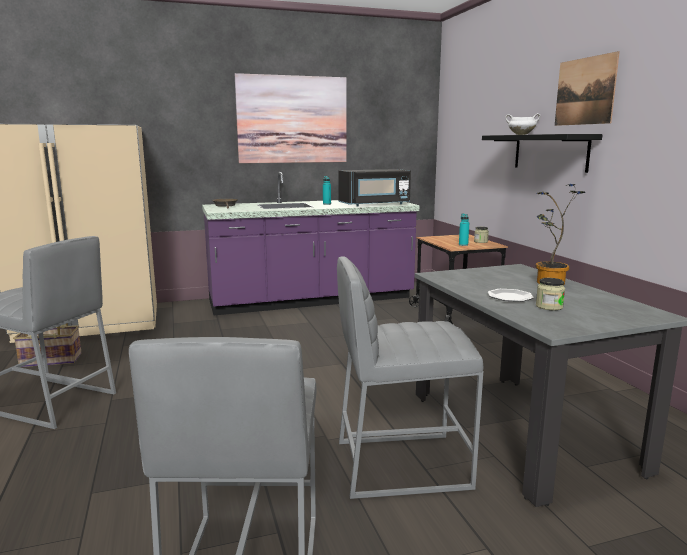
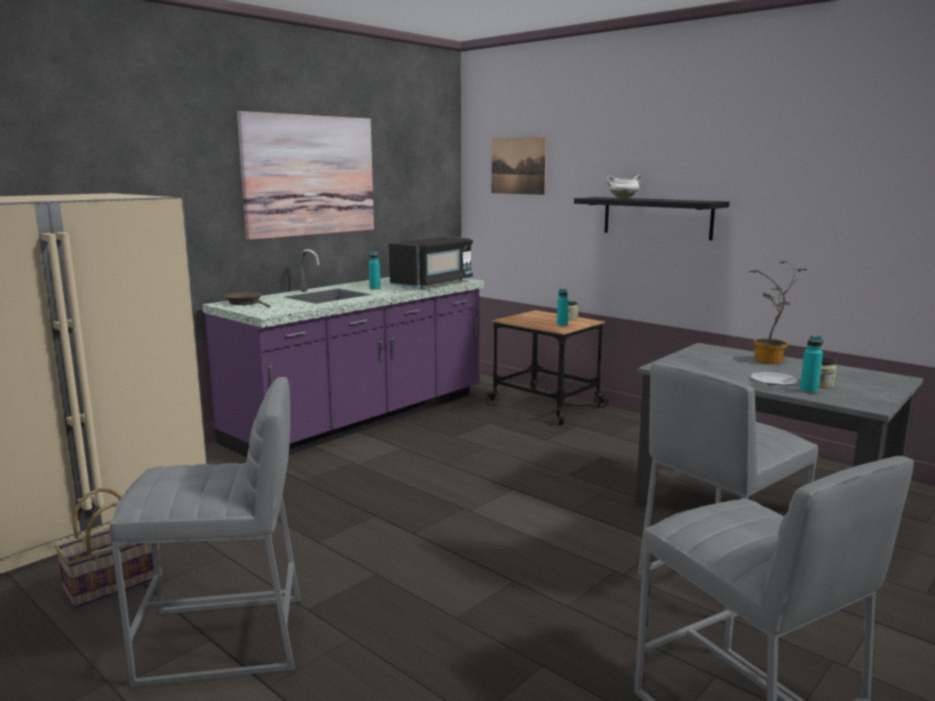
camera: 30 degrees left, 0 degrees up
(522, 309) = (808, 391): none -> turquoise bottle
(585, 91) = (702, 156): picture -> picture (518, 166)

